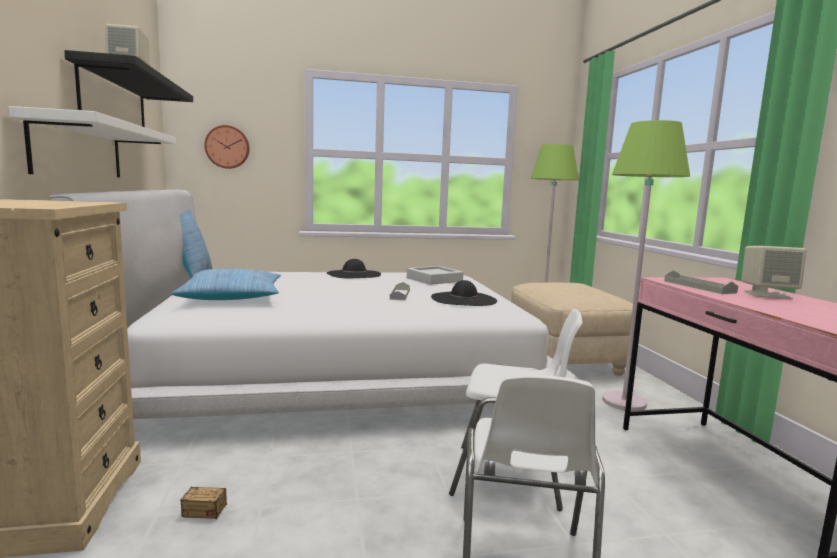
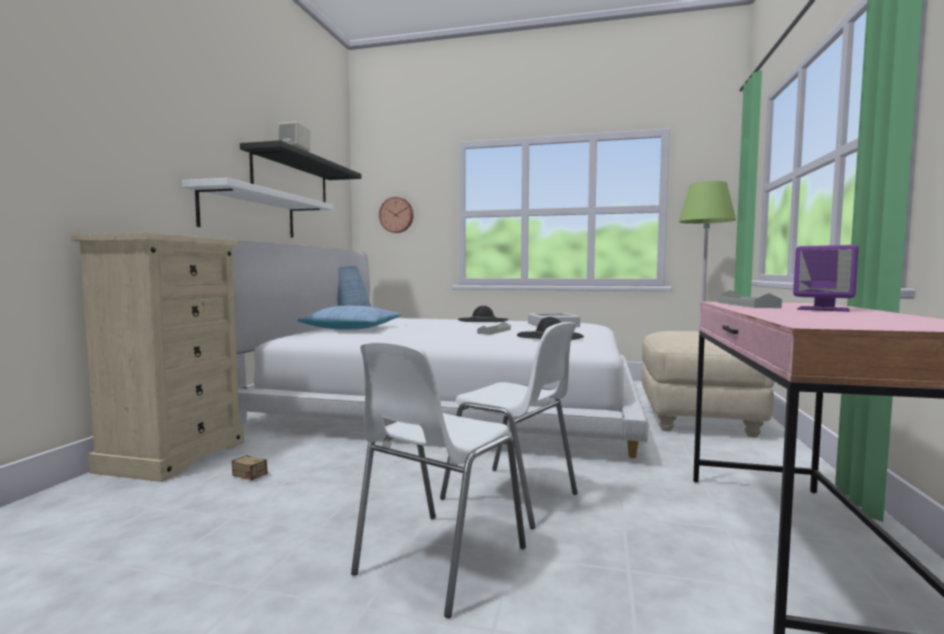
camera: 25 degrees right, 5 degrees down
(623, 402) = (725, 459): green floor lamp -> none
(767, 294) = (823, 309): beige speaker -> purple speaker

